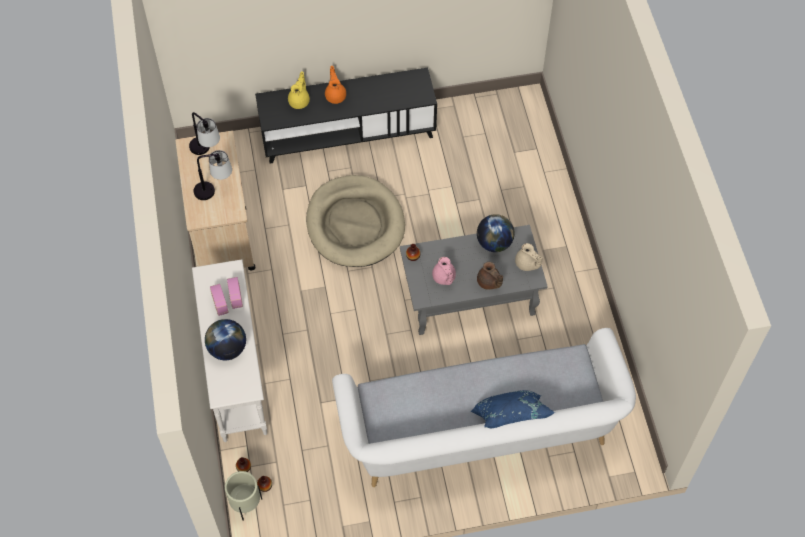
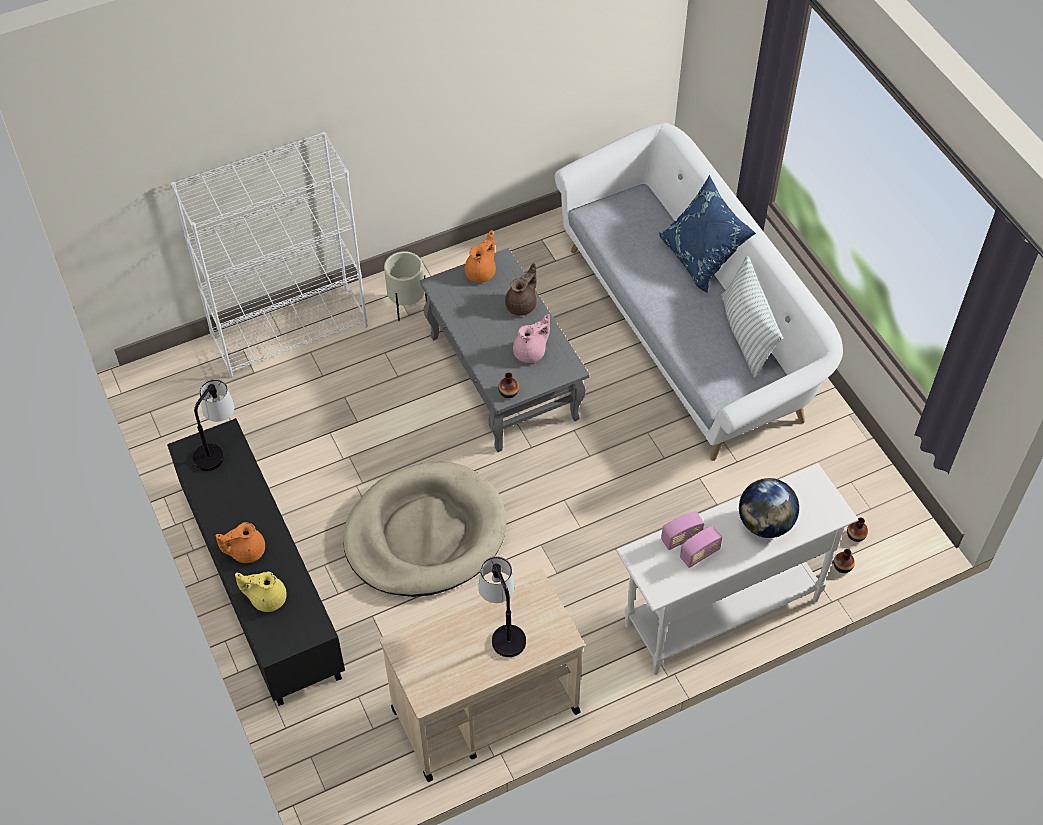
camera: 105 degrees left, 5 degrees down
(206, 152) = (432, 662): table lamp -> table lamp (217, 447)
(246, 505) = (889, 548): beige planter -> beige planter (407, 306)
(425, 429) = (746, 334): none -> pillow
(494, 243) = (460, 310): globe -> none
(527, 264) = (481, 272): beige teapot -> orange teapot
(545, 177) = (290, 331): none -> white bookcase

